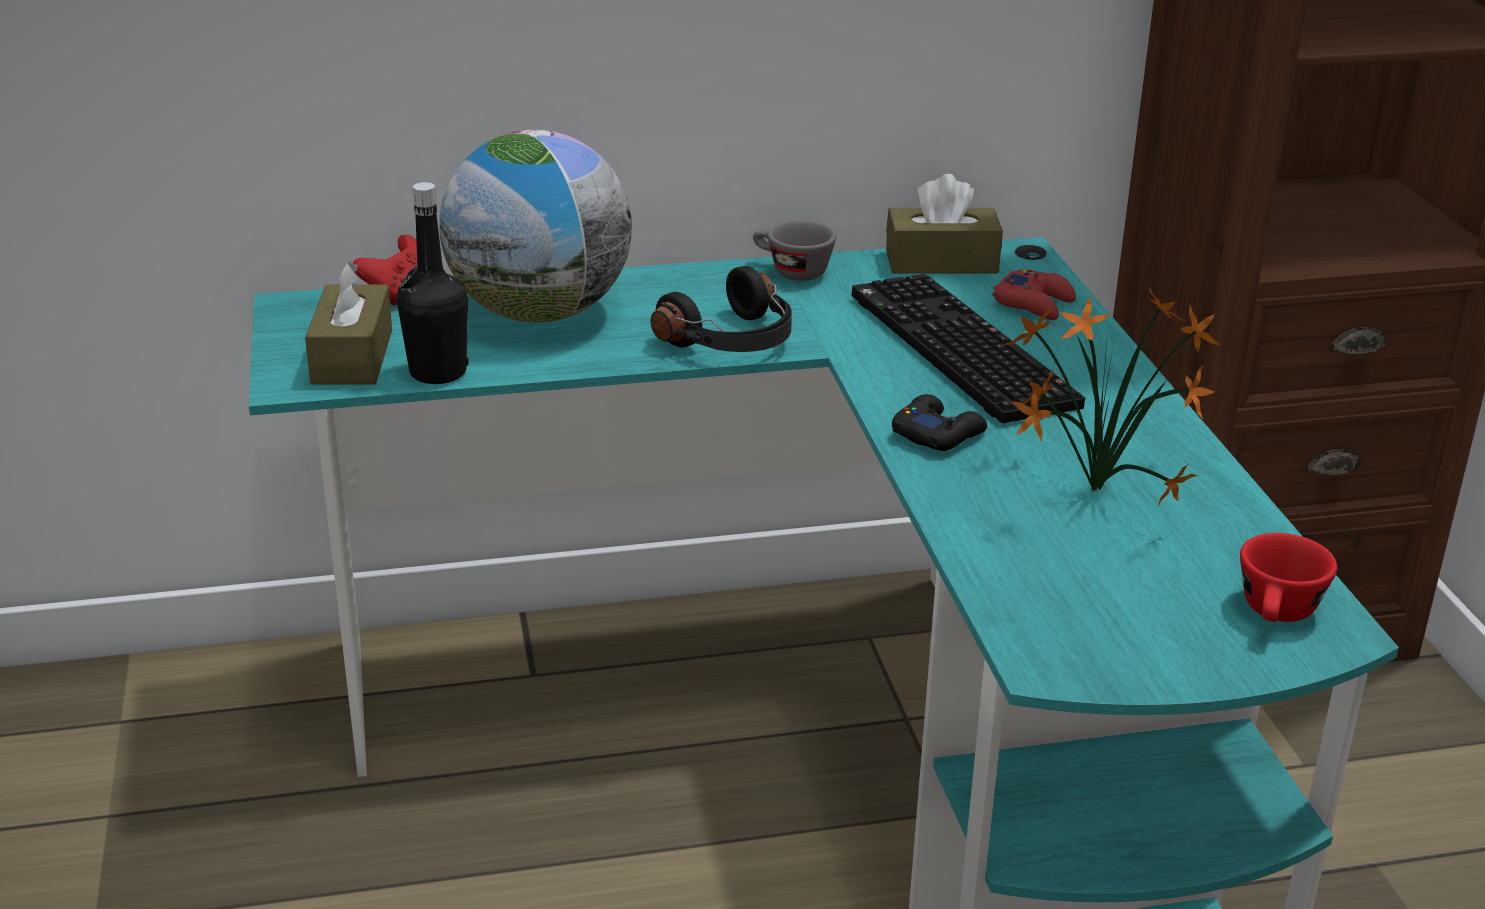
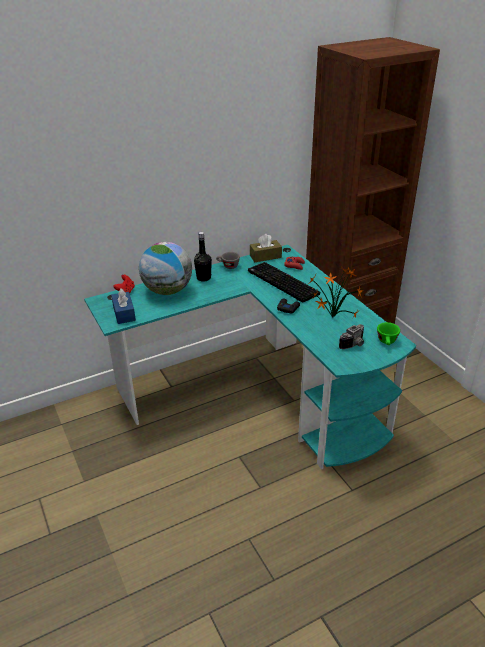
camera: 15 degrees left, 5 degrees up
(352, 357) = (124, 313): brown tissue box -> blue tissue box
(438, 372) = (150, 314): black bottle -> black bottle (203, 278)
(733, 341) = (223, 290): black headphones -> none
(1137, 600) = (354, 344): none -> camera
(1277, 615) = (387, 342): red cup -> green cup

